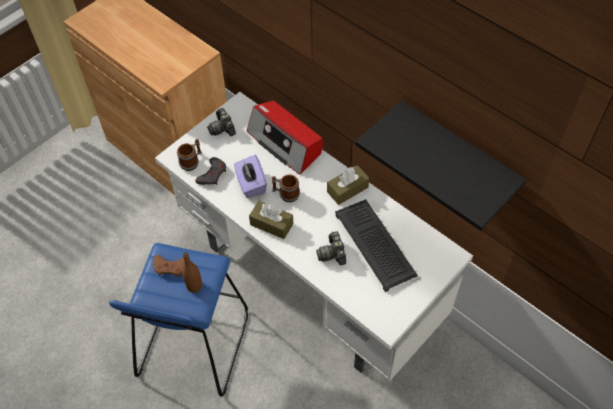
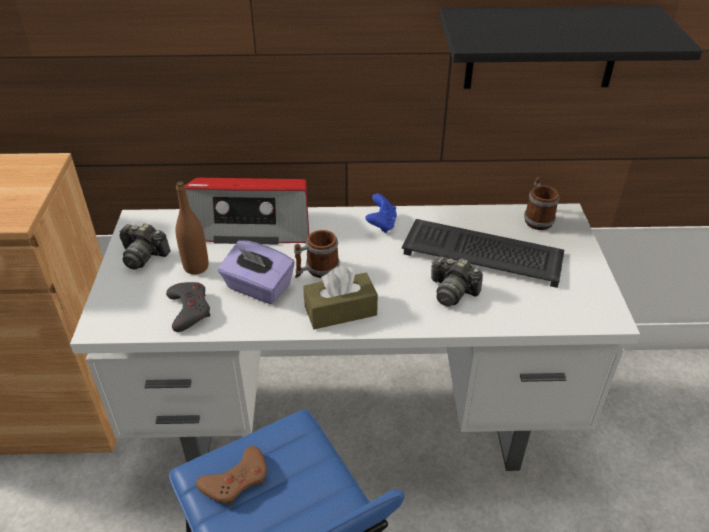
camera: 45 degrees left, 15 degrees down
(192, 161) = (139, 314): mug -> mug (536, 218)
(194, 286) = (302, 477): brown bottle -> brown bottle (196, 267)
(347, 189) = (381, 224): brown tissue box -> blue game controller

